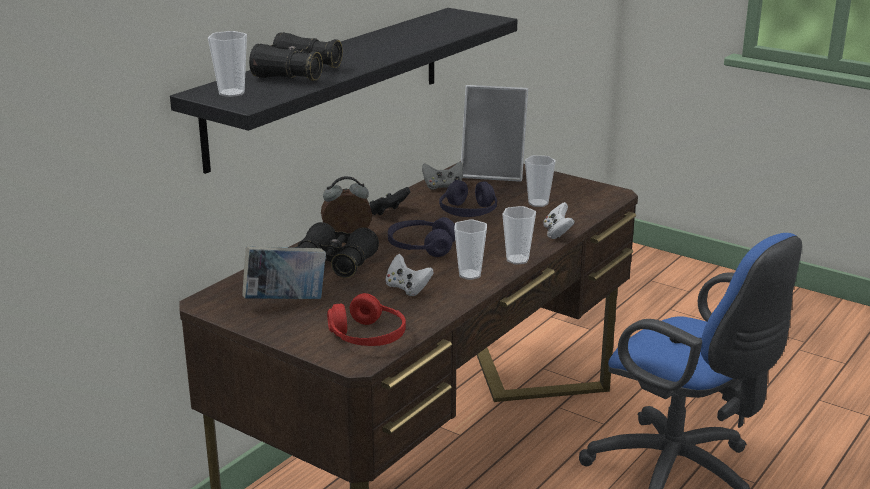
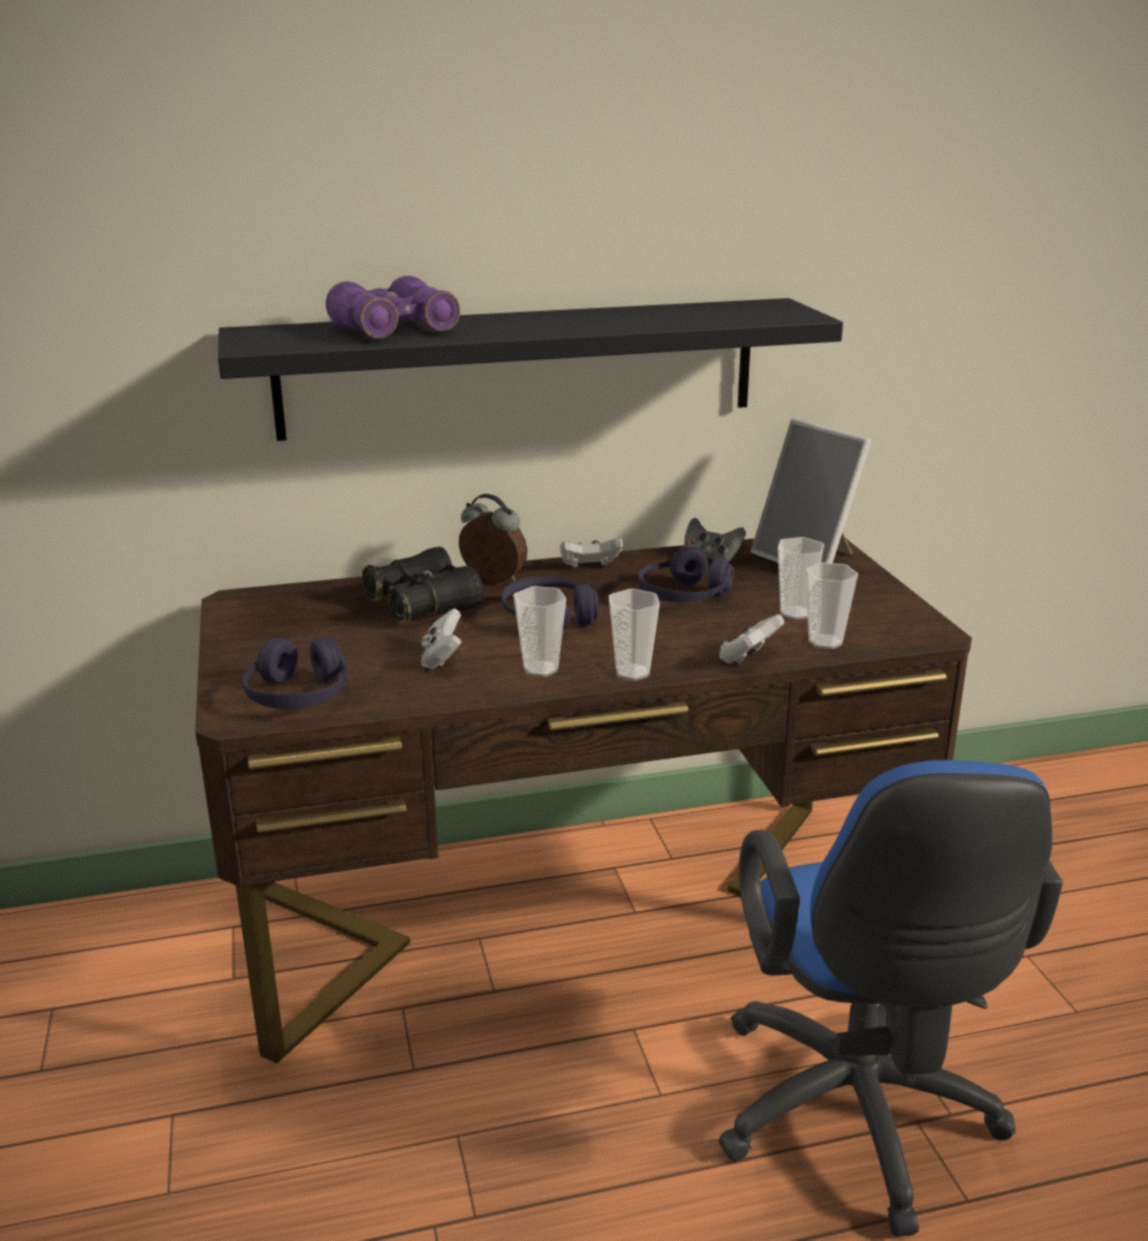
camera: 40 degrees right, 0 degrees up
(231, 93) = (271, 336): cup -> cup (825, 642)
(286, 301) = (301, 626): book -> none
(297, 73) = (394, 330): black binoculars -> purple binoculars
(367, 337) = (298, 695): red headphones -> purple headphones
(388, 212) = (589, 567): black game controller -> white game controller

